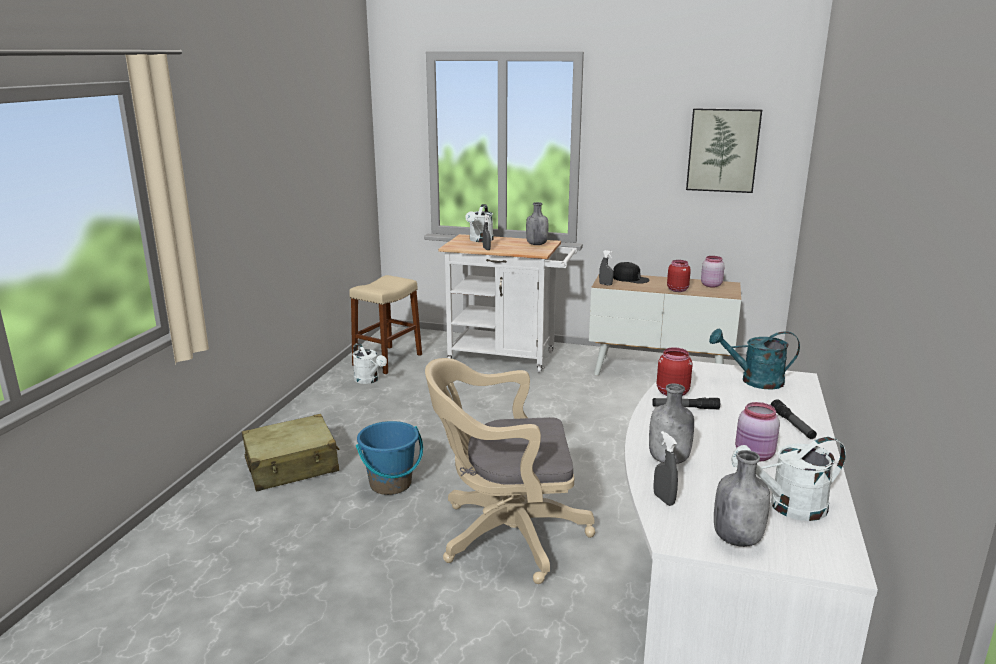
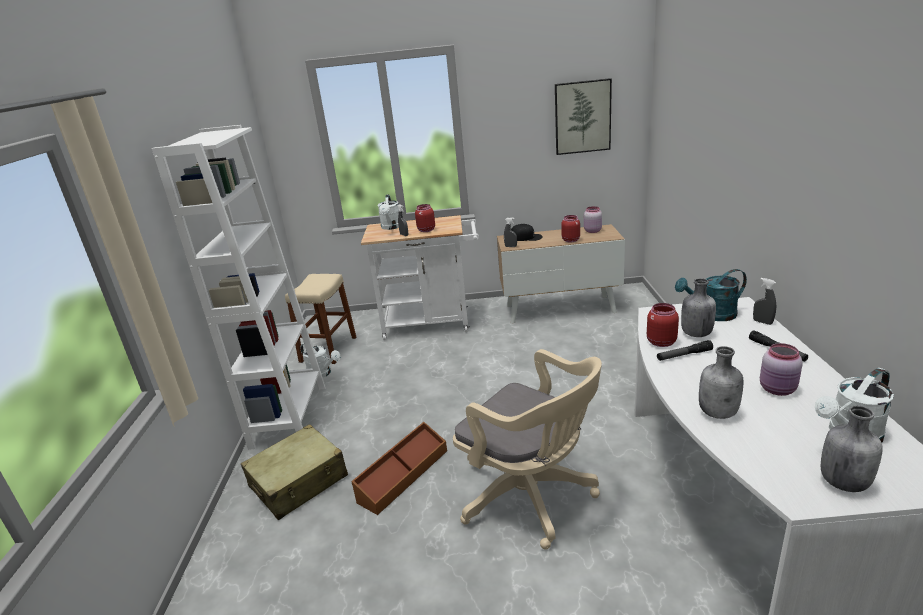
camera: 15 degrees left, 5 degrees up
(316, 409) = (289, 416): none -> white bookcase
(391, 484) = (403, 475): blue bucket -> brown storage box
(504, 535) = (532, 497): beige office chair -> beige office chair turned 120 degrees counterclockwise
(512, 248) = (425, 230): none -> red jar
(536, 244) = (443, 222): grey bottle -> grey bottle (695, 334)
(663, 499) = (750, 457): grey spray bottle -> grey spray bottle (762, 322)

